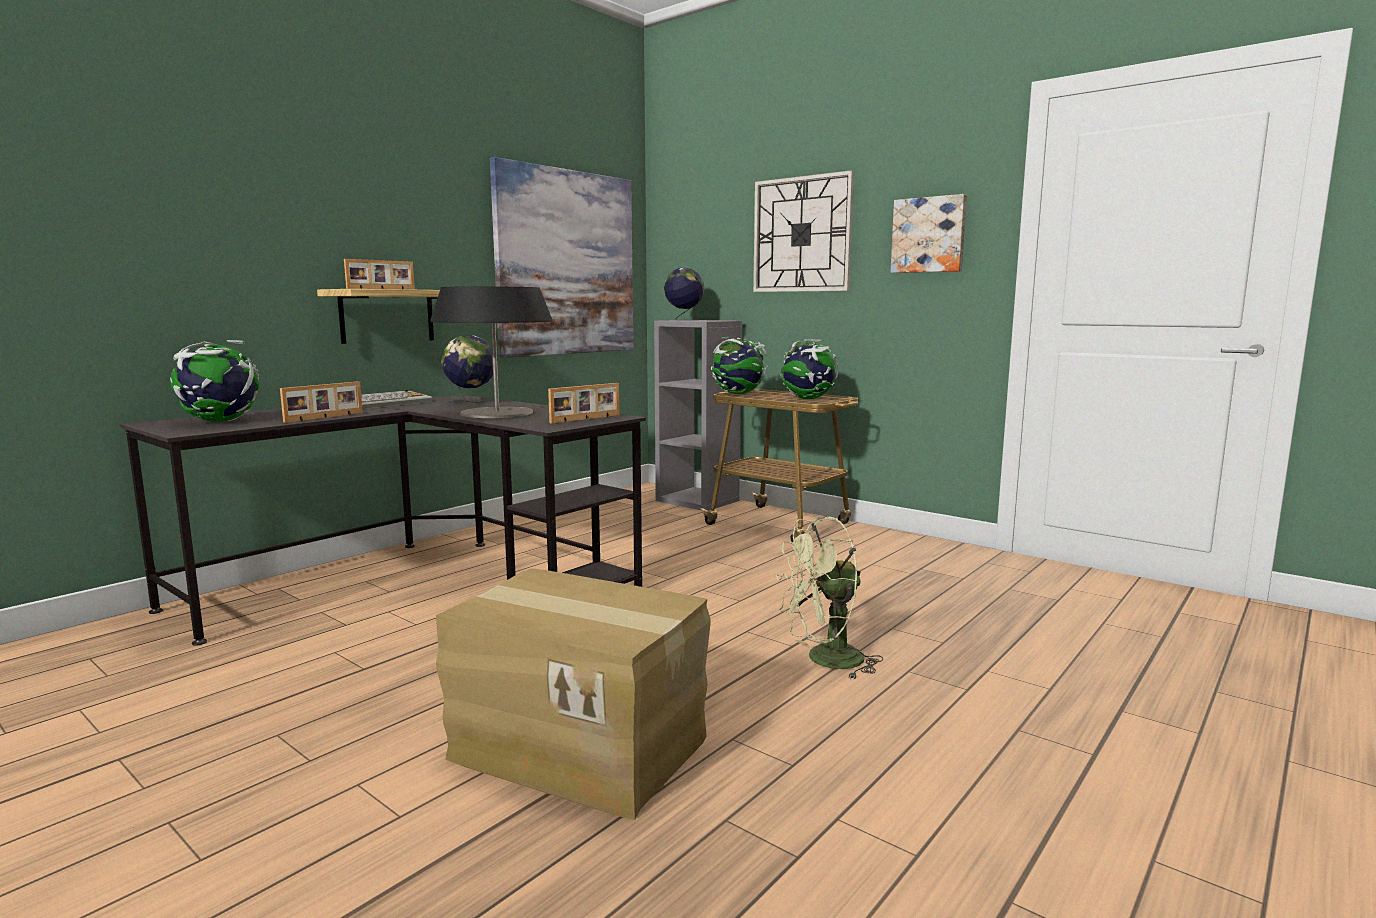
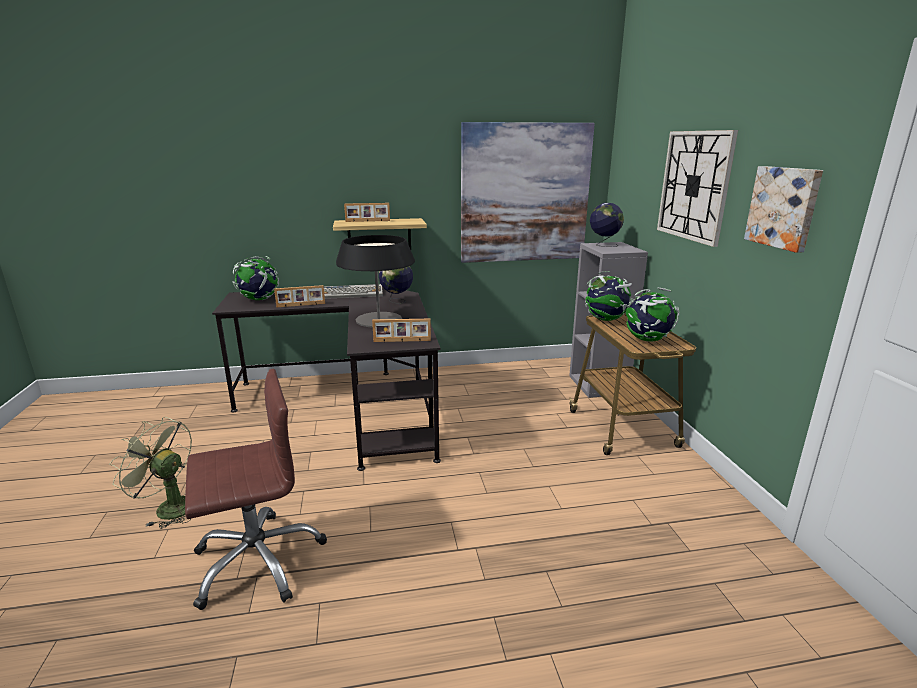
camera: 40 degrees right, 10 degrees up
(581, 746) = (258, 560): cardboard box -> brown office chair
(825, 661) = (456, 574): green fan -> green fan (168, 507)

